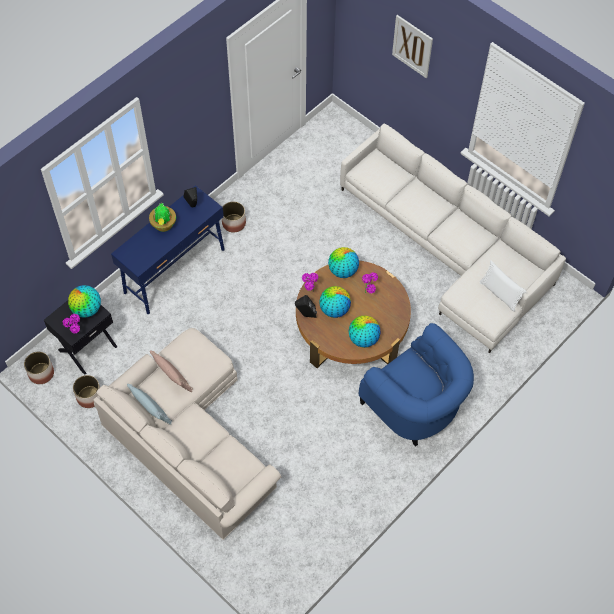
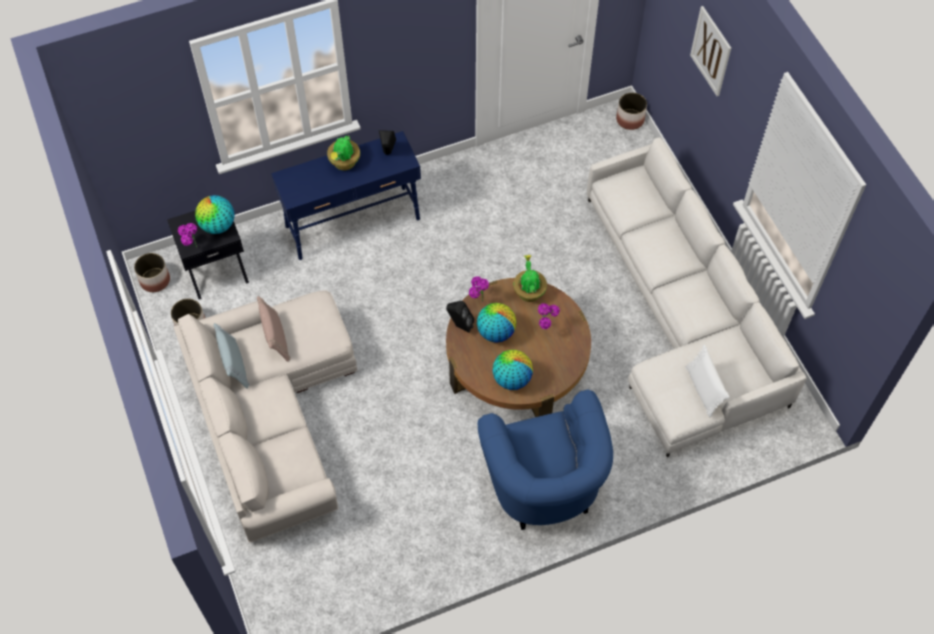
camera: 25 degrees right, 0 degrees up
(234, 223) = (445, 193): planter -> planter (630, 119)
(343, 270) = (529, 291): globe -> potted plant

